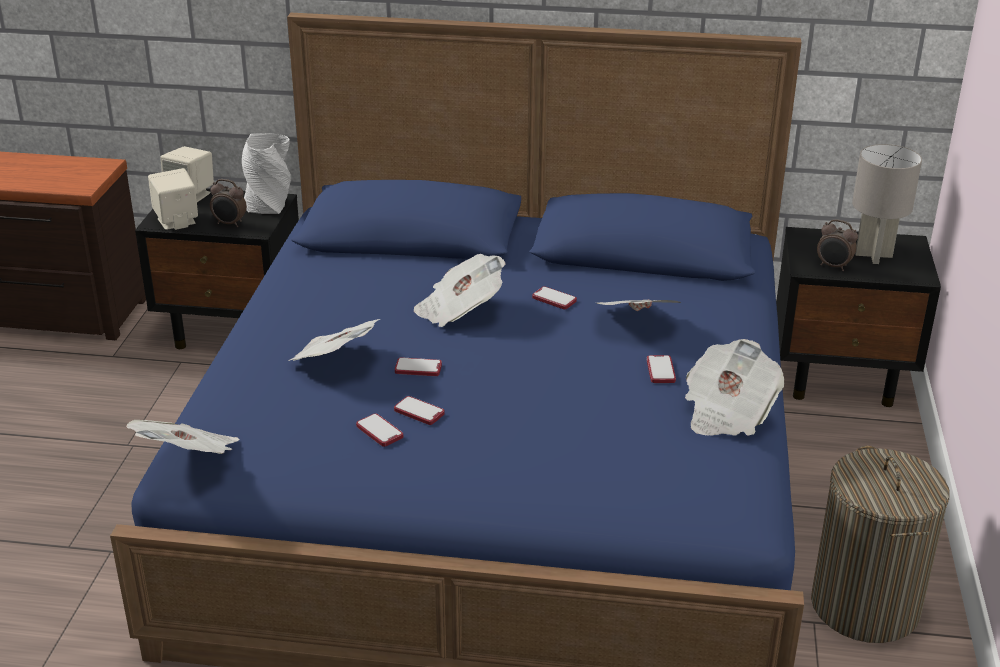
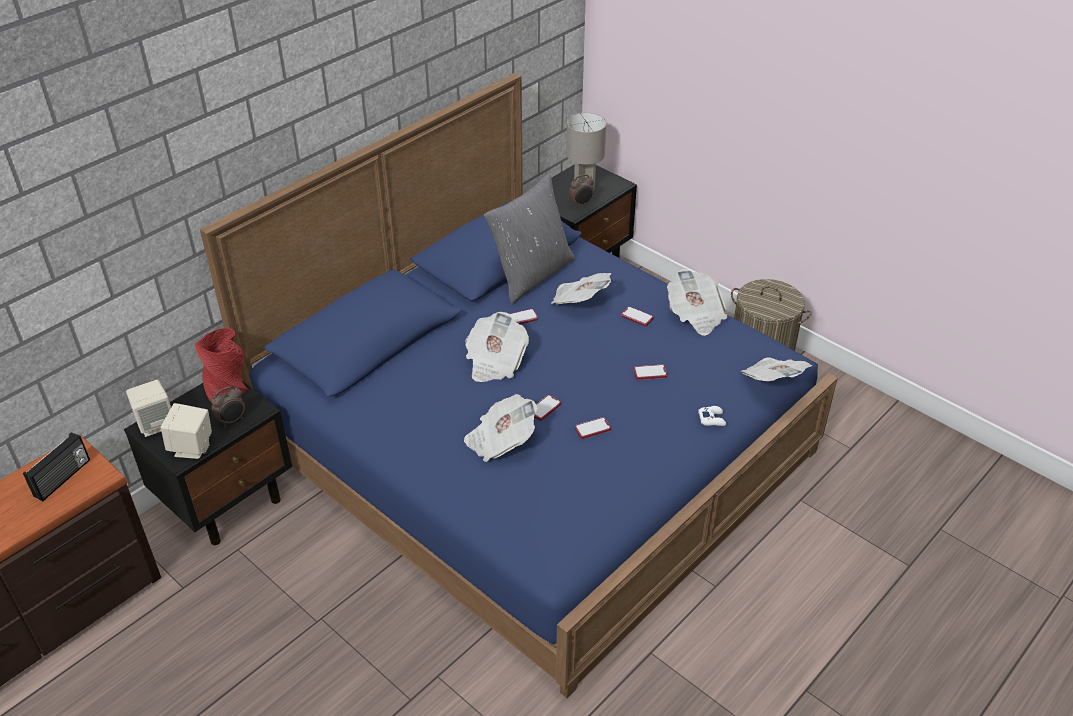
camera: 55 degrees left, 10 degrees up
(66, 175) = (63, 478): none -> radio
(189, 458) = (552, 553): newspaper -> newspaper (773, 381)
(269, 205) = (228, 389): grey vase -> red vase
(379, 431) = (598, 454): phone -> phone (650, 373)
(539, 495) = (712, 419): none -> white game controller
(639, 278) = (531, 275): none -> grey pillow

